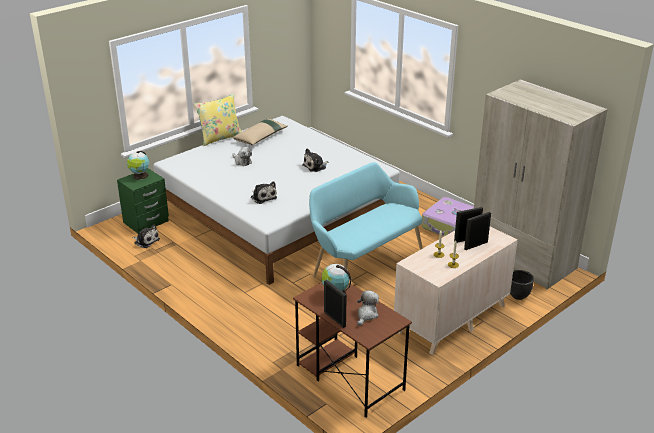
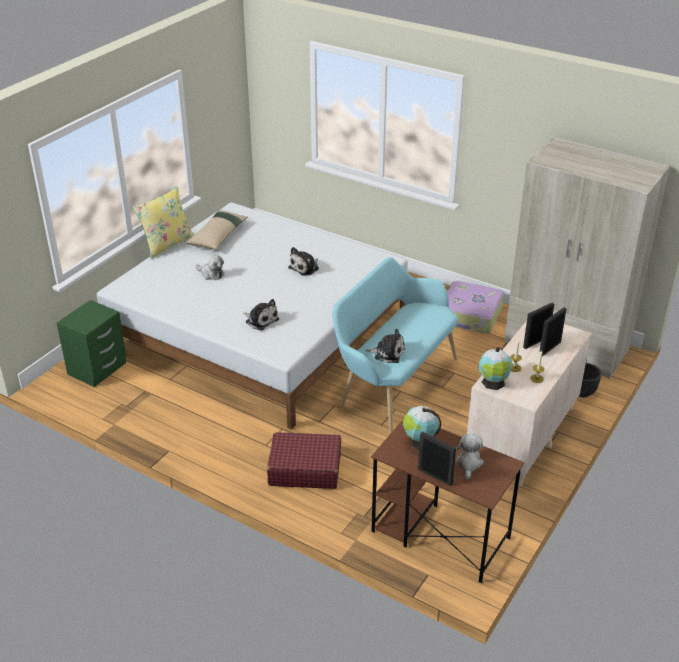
camera: 15 degrees left, 5 degrees up
(140, 176) = (85, 313): globe -> globe (493, 383)
(146, 241) = (109, 395): plush toy -> plush toy (387, 353)
(266, 313) = (304, 469): none -> red suitcase

